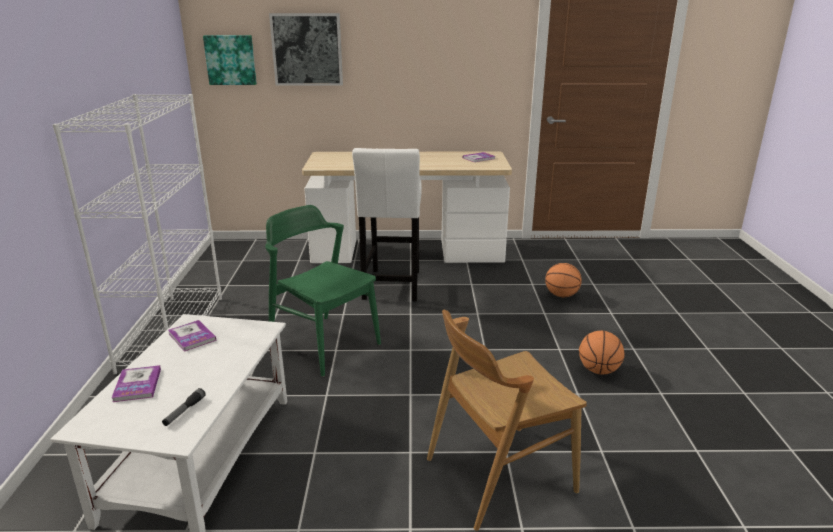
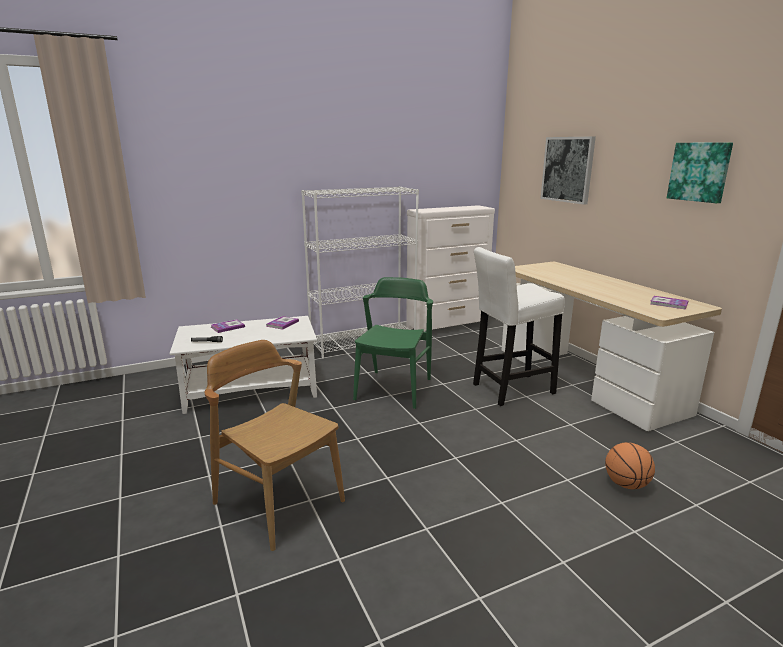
camera: 65 degrees right, 5 degrees down
(209, 270) = (447, 327): none -> white dresser
(231, 60) = (521, 175): picture -> picture (699, 172)
(598, 370) = (483, 538): basketball -> none

